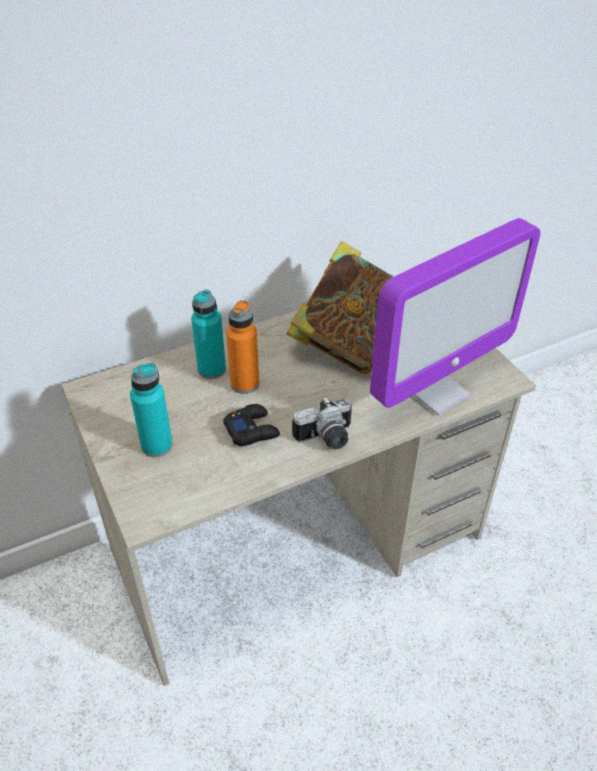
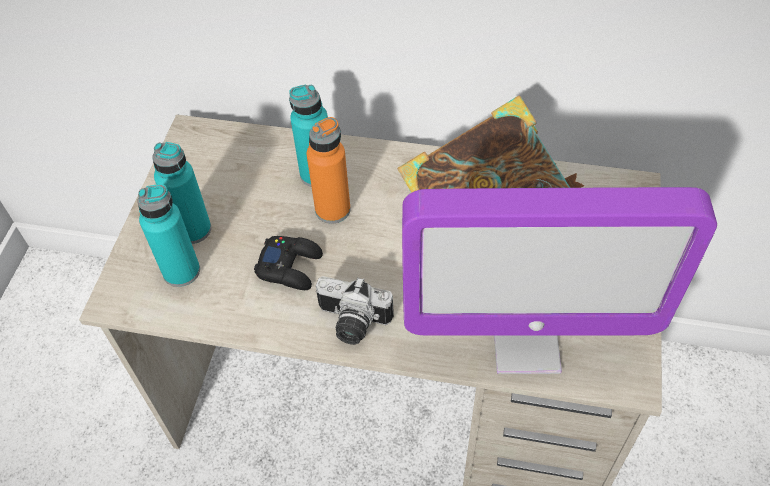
camera: 40 degrees right, 10 degrees up
(176, 474) = (181, 271): none -> turquoise bottle

